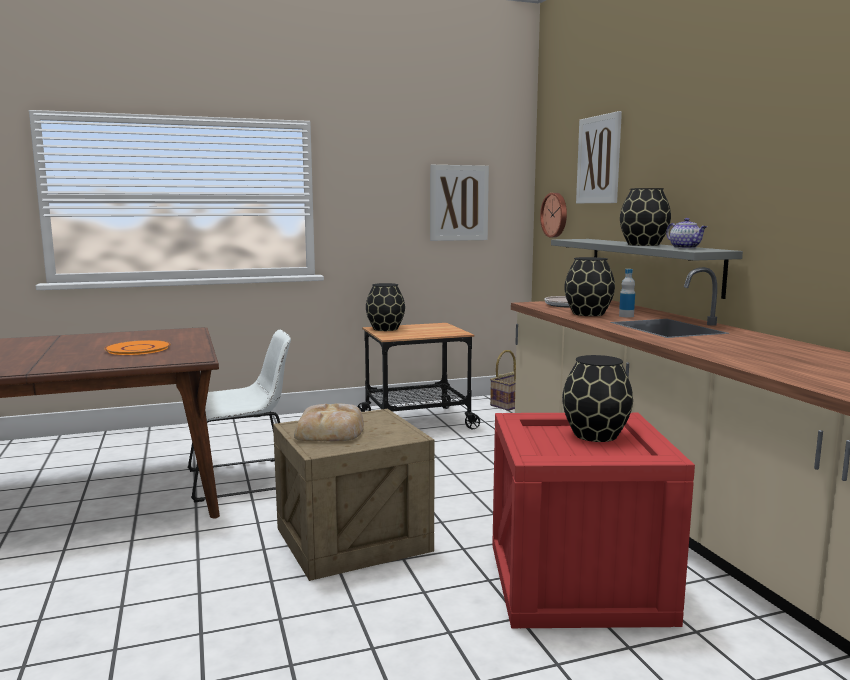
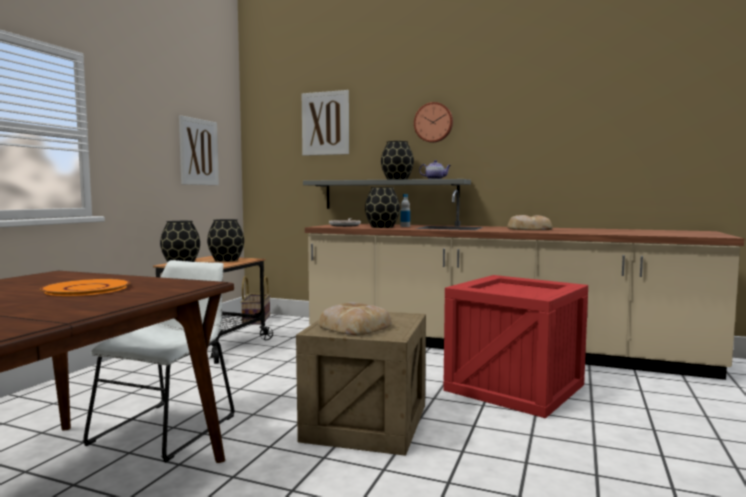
camera: 50 degrees left, 5 degrees down
(555, 215) = (274, 165): wall clock -> wall clock (433, 122)
(595, 435) = (507, 287): black vase -> black vase (226, 260)
(766, 348) = (528, 229): none -> bread

